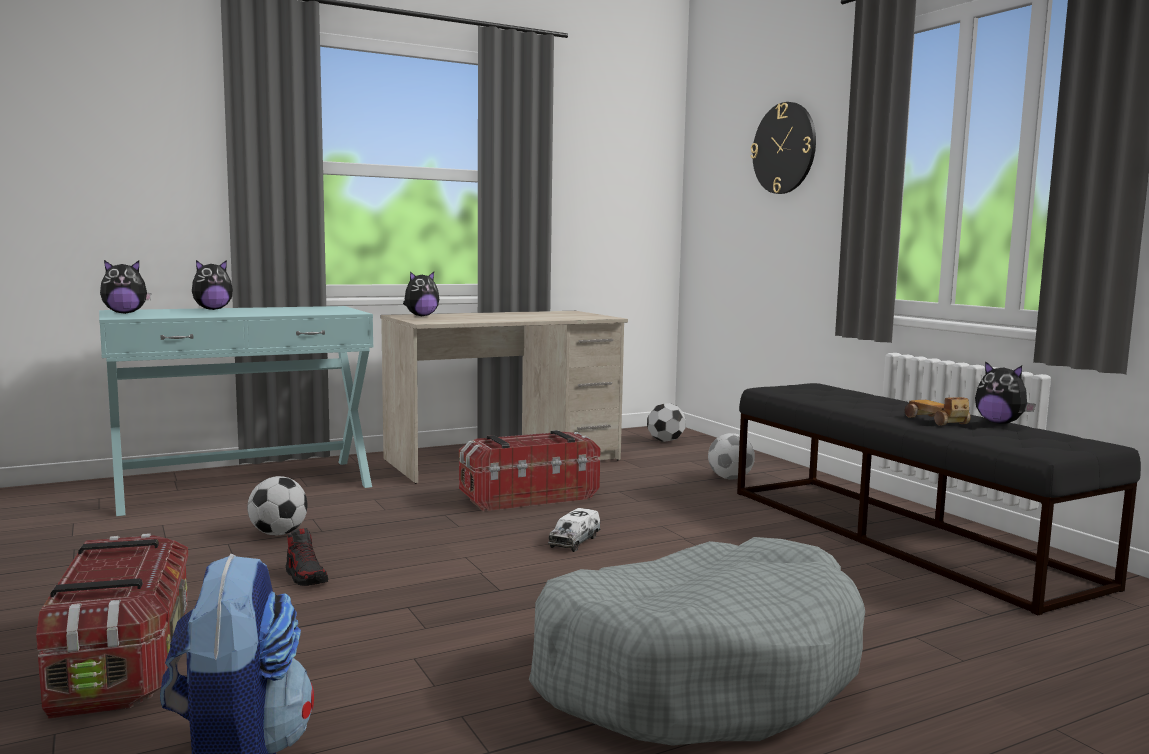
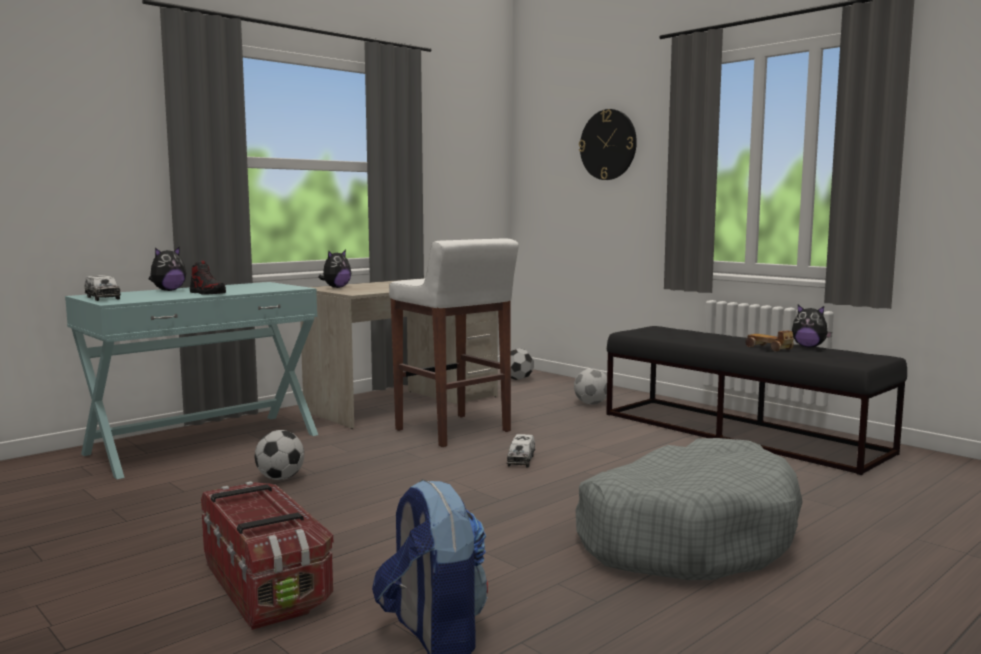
camera: 15 degrees left, 0 degrees up
(125, 313) = (102, 298): plush toy -> toy truck
(306, 577) = (341, 507): shoe -> shoe (207, 293)
(528, 497) = (453, 431): storage box -> white stool

